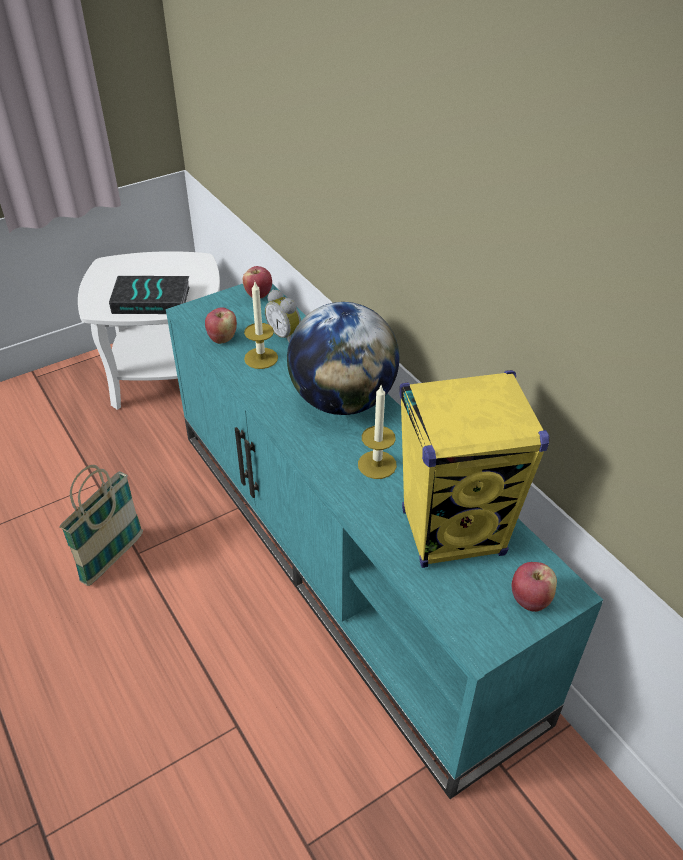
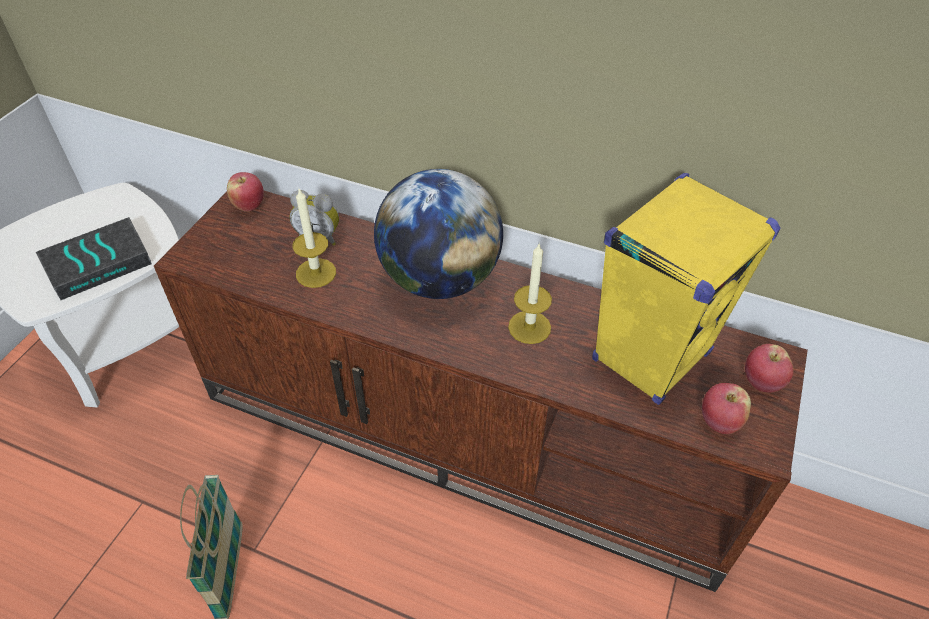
camera: 35 degrees left, 5 degrees up
(222, 338) = (253, 270): apple -> apple (719, 422)
(347, 561) = (468, 435): turquoise tv stand -> brown tv stand

